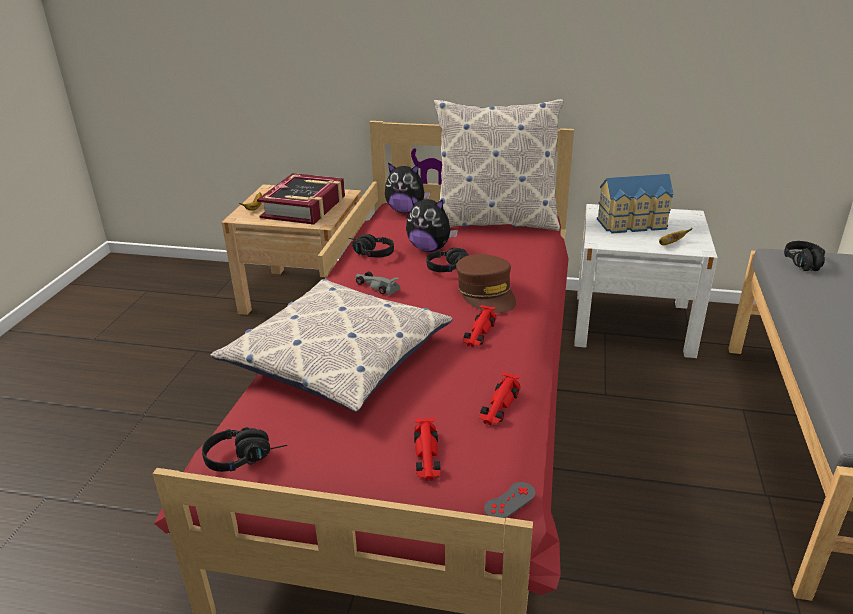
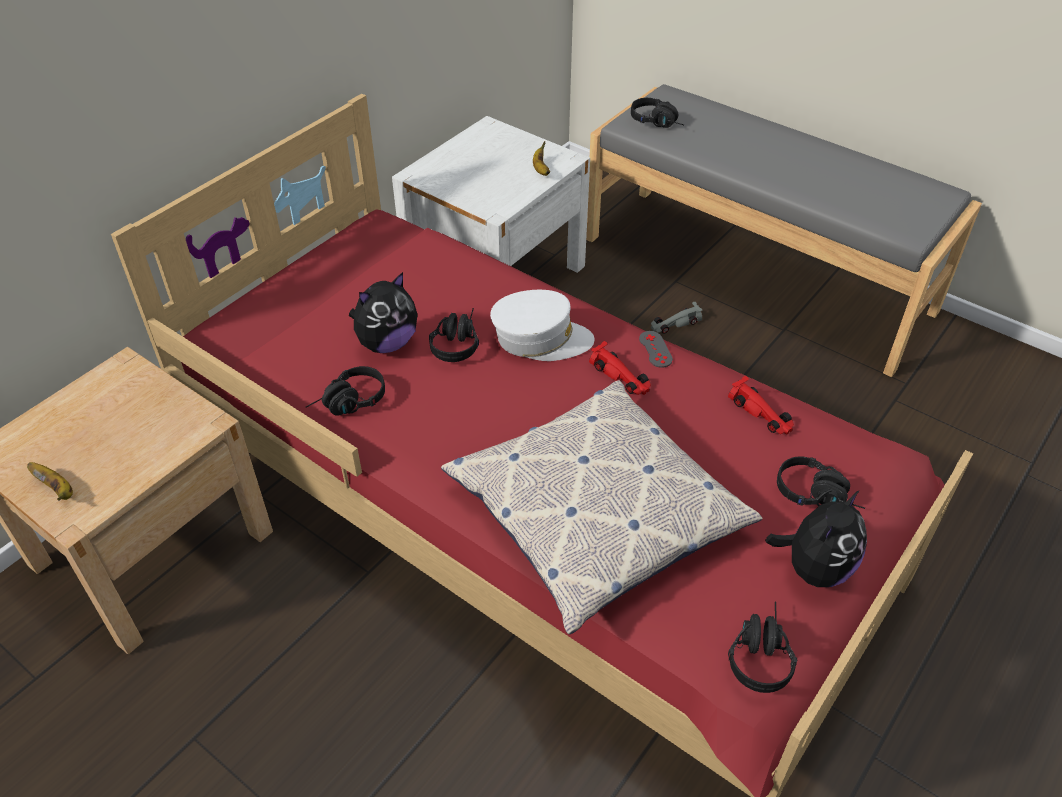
camera: 65 degrees left, 15 degrees up
(304, 207) = (124, 427): book -> none
(376, 286) = (447, 425): grey toy car -> grey toy car (675, 323)
(406, 210) = (244, 326): plush toy -> plush toy (814, 568)
(427, 456) = (818, 495): red toy car -> black headphones
(486, 294) = (541, 339): brown cap -> white cap
(495, 222) = (365, 262): pillow -> none
(510, 501) = (901, 461): grey game controller -> grey game controller (655, 349)
(633, 224) = (476, 170): toy house -> none

